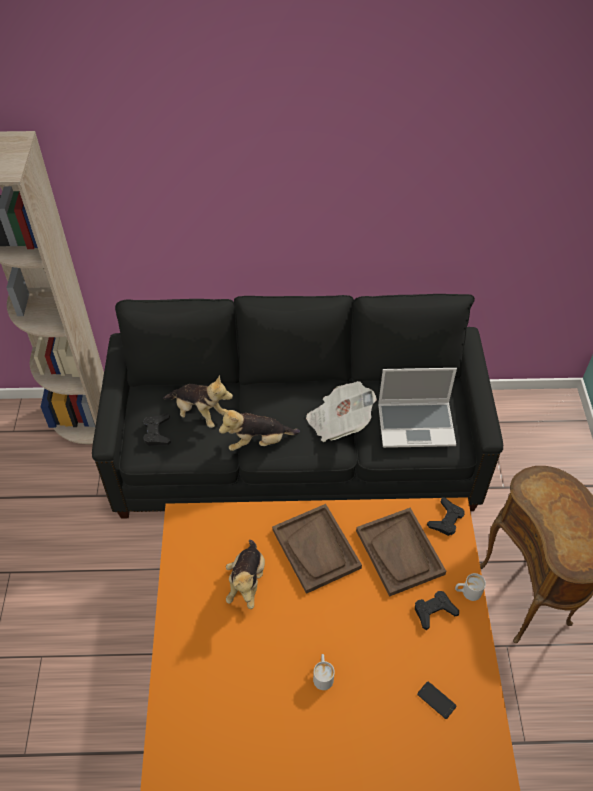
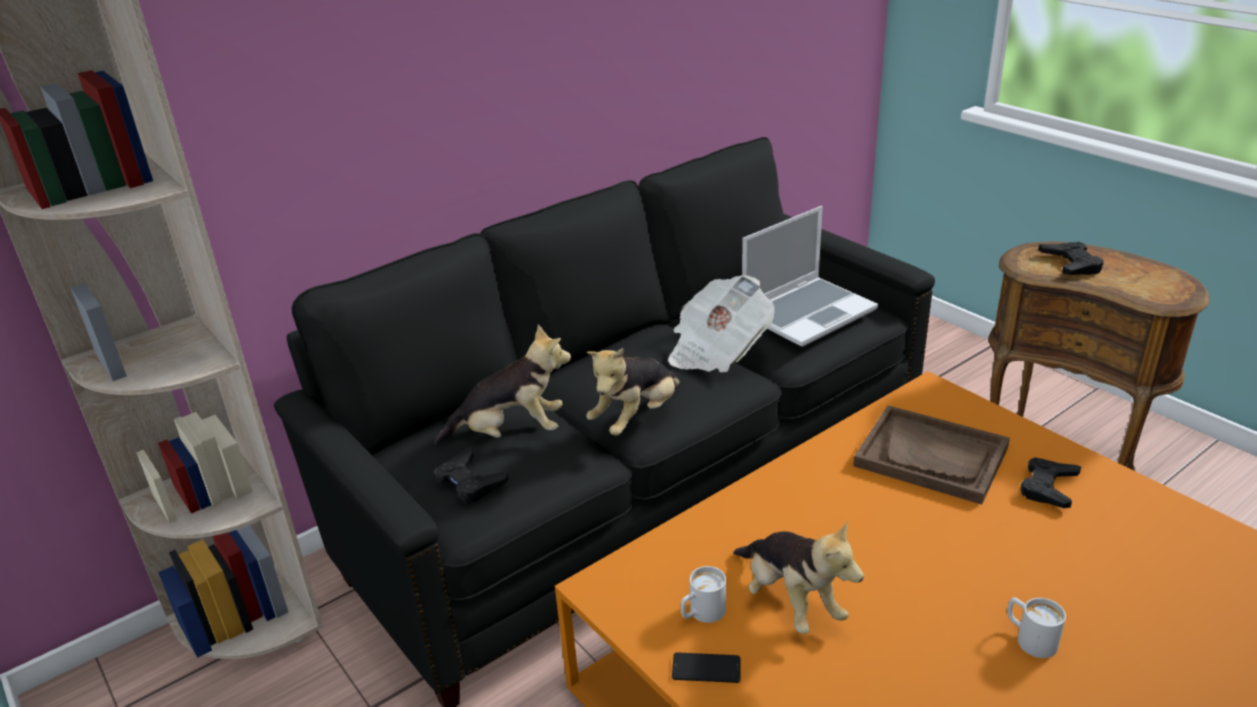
camera: 35 degrees left, 20 degrees down
(316, 549) = (832, 511): brown tray -> none
(436, 700) = (1182, 570): phone -> phone (706, 668)
(446, 519) = (935, 400): black game controller -> black game controller (1071, 264)
(467, 592) = (1053, 449): white mug -> white mug (701, 614)

